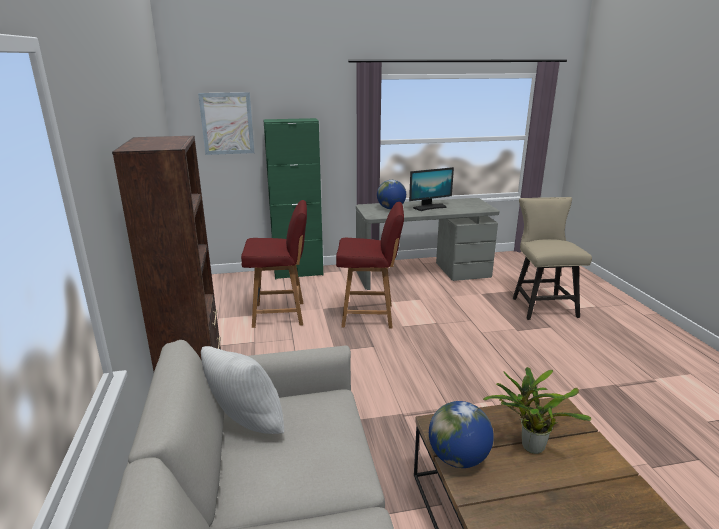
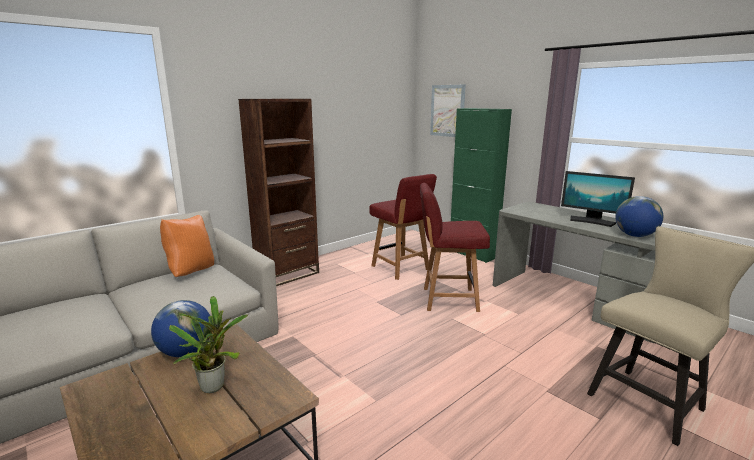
camera: 60 degrees right, 5 degrees down
(246, 426) = (191, 272): white pillow -> orange pillow
(369, 316) = (448, 299): red chair -> red chair turned 120 degrees clockwise
(391, 208) = (547, 211): globe -> globe (635, 235)

